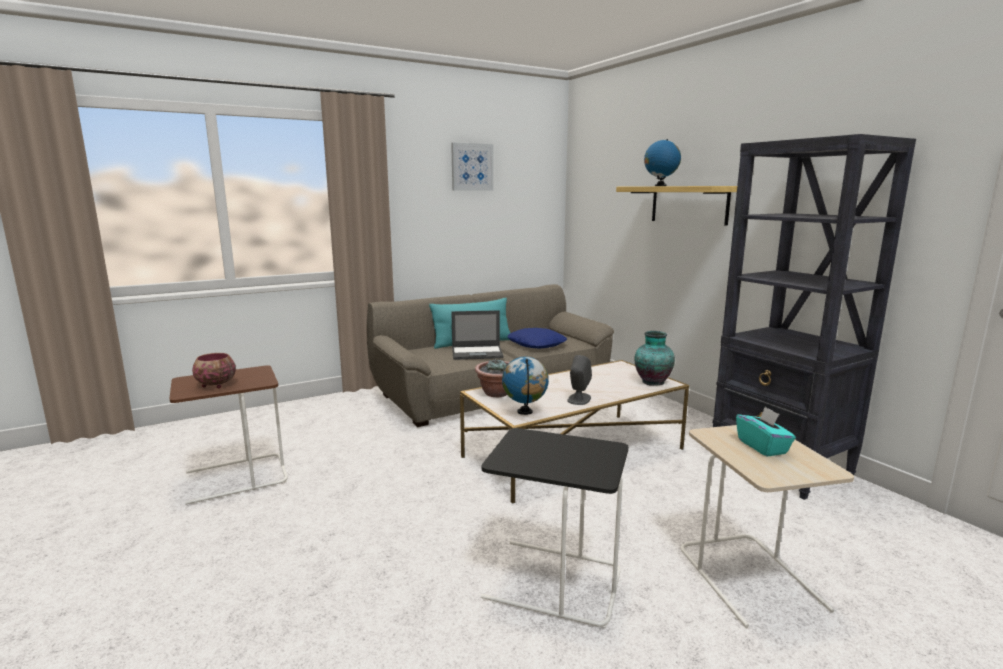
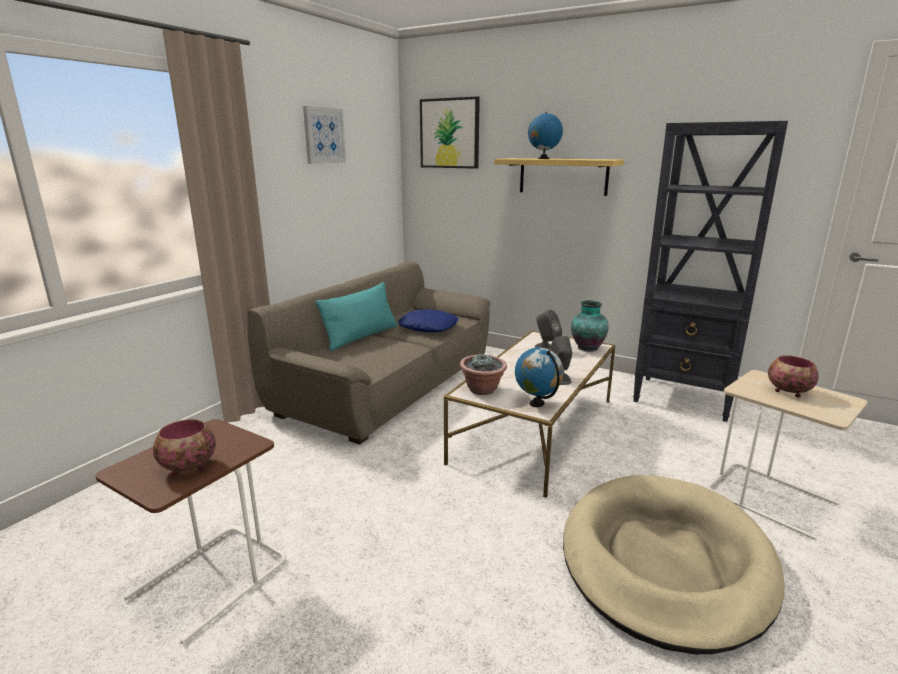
camera: 30 degrees left, 5 degrees up
(477, 353) = (386, 348): laptop -> none
(551, 583) = (665, 562): black side table -> beige dog bed
(600, 164) = (449, 133): none -> picture
(611, 375) = (547, 348): none -> grey speaker
(762, 447) = (787, 391): turquoise tissue box -> bowl

